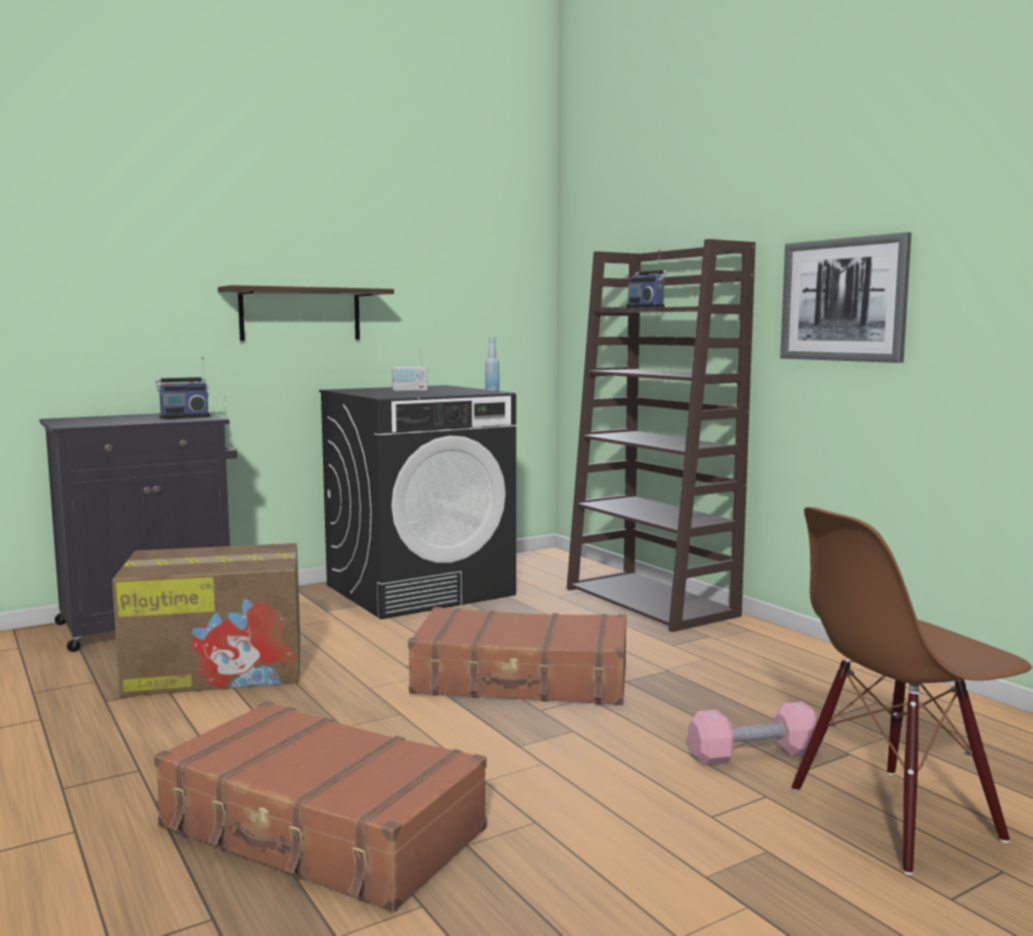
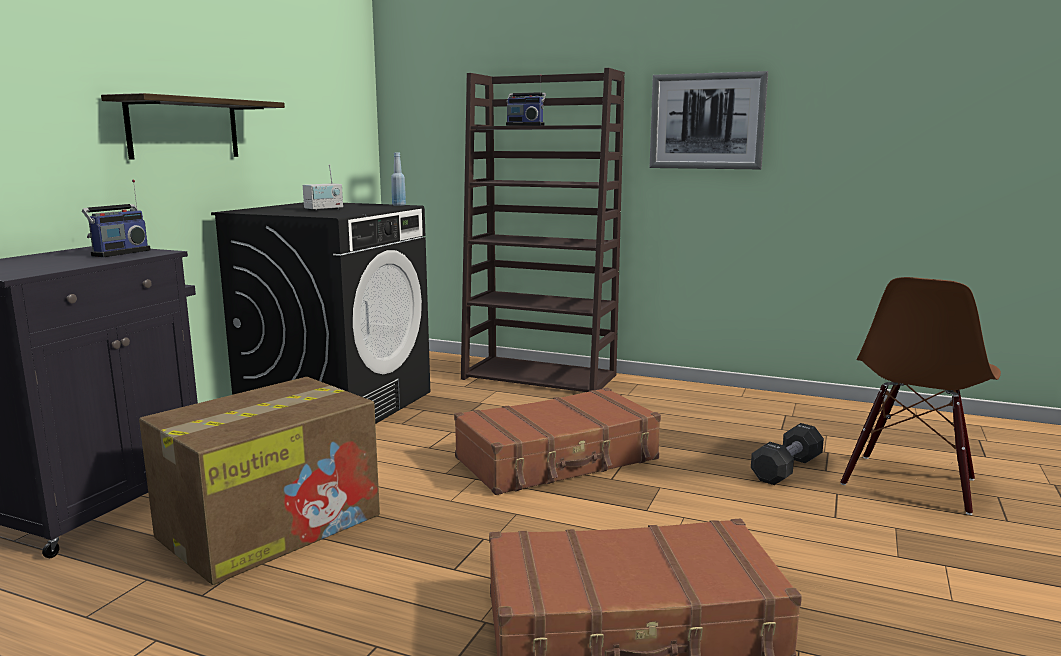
camera: 35 degrees left, 5 degrees up
(753, 755) = (786, 469): pink dumbbell -> black dumbbell

